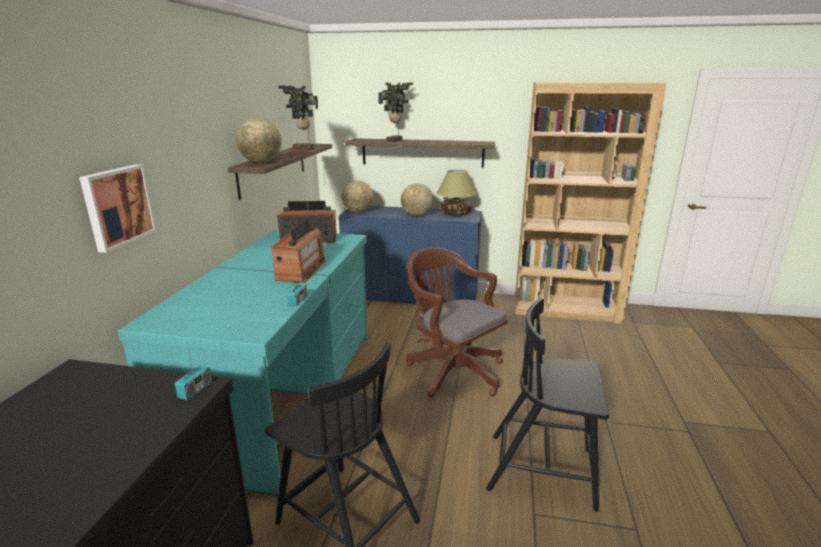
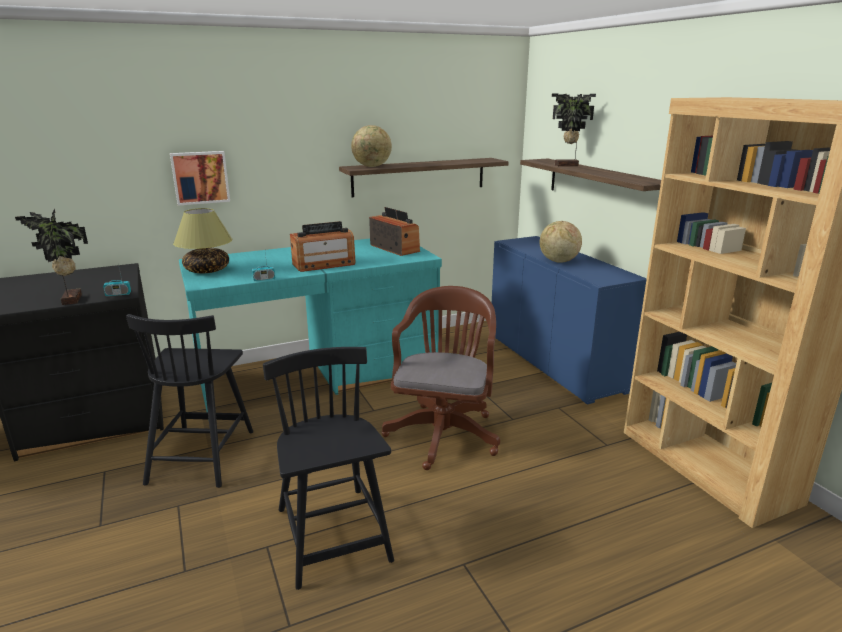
camera: 55 degrees right, 0 degrees up
(303, 149) = (458, 161): potted plant -> potted plant (69, 300)
(358, 212) = (519, 242): globe -> none
(456, 214) = (604, 272): table lamp -> table lamp (207, 270)

